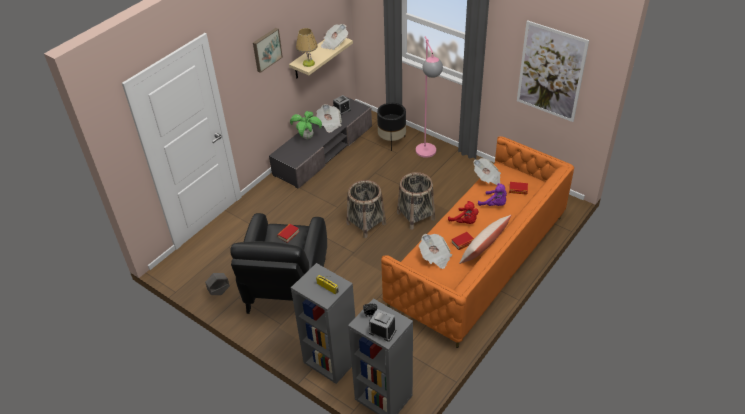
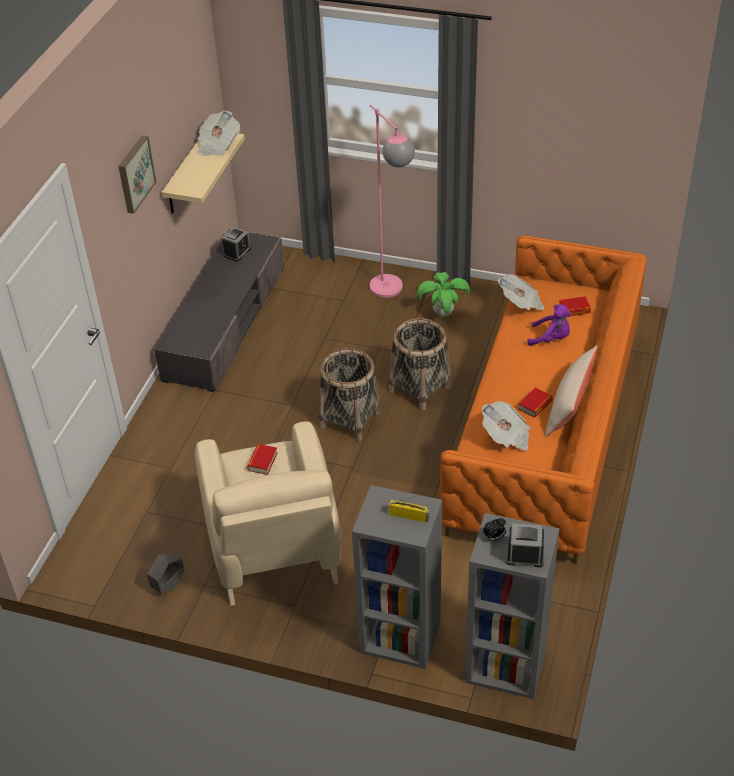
camera: 20 degrees left, 0 degrees up
(286, 288) = (274, 549): black armchair -> beige armchair
(307, 137) = (203, 306): potted plant -> potted plant (443, 313)
(308, 63) = (193, 184): table lamp -> none
(329, 124) = (228, 278): newspaper -> none
(392, 141) = (326, 284): black planter -> none
(465, 222) = (521, 374): red plush toy -> none
(551, 72) = (582, 122): picture -> none

